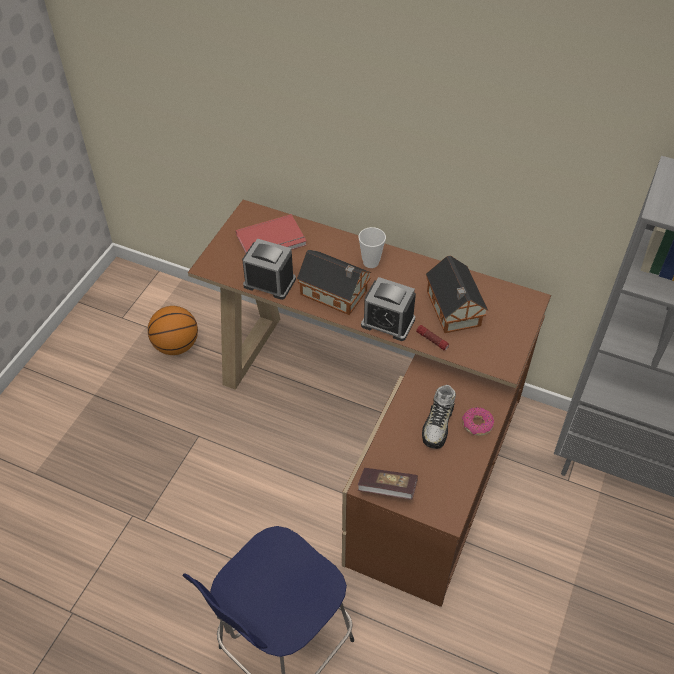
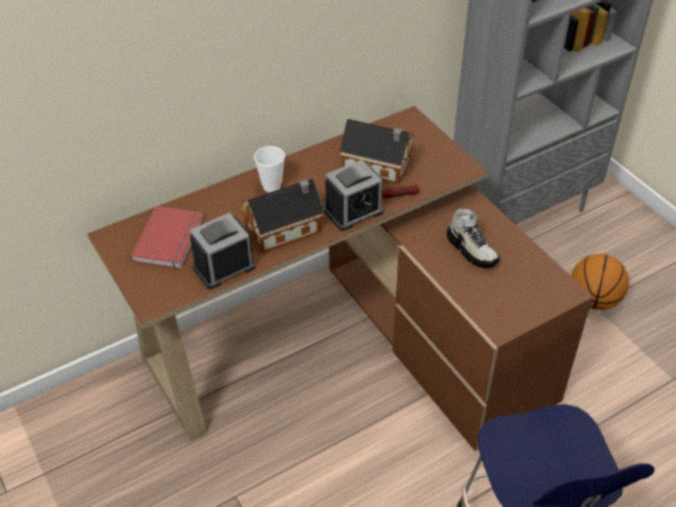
camera: 55 degrees left, 5 degrees down
(176, 346) = (100, 457): basketball -> basketball (594, 300)
(387, 489) = (514, 317): book -> none
(477, 424) = (490, 227): donut -> none

